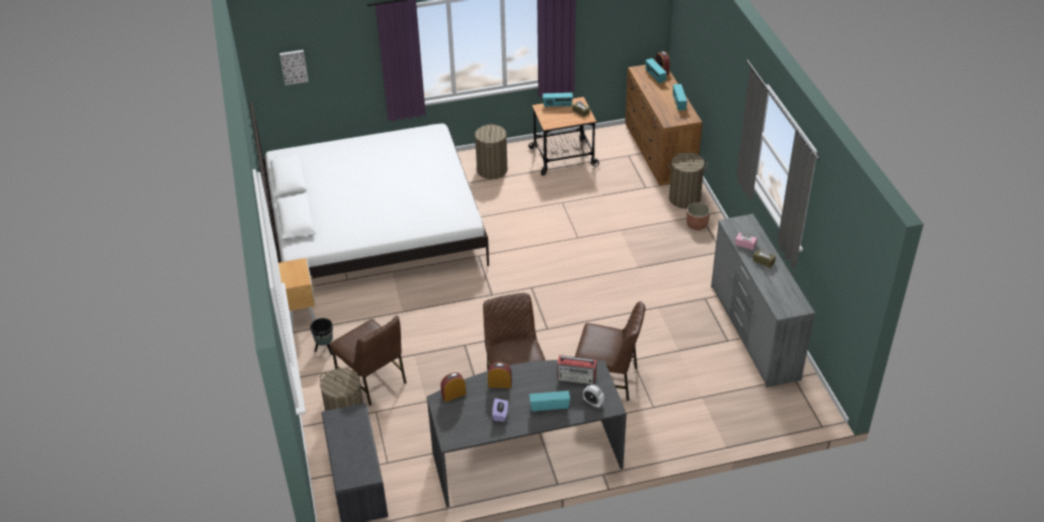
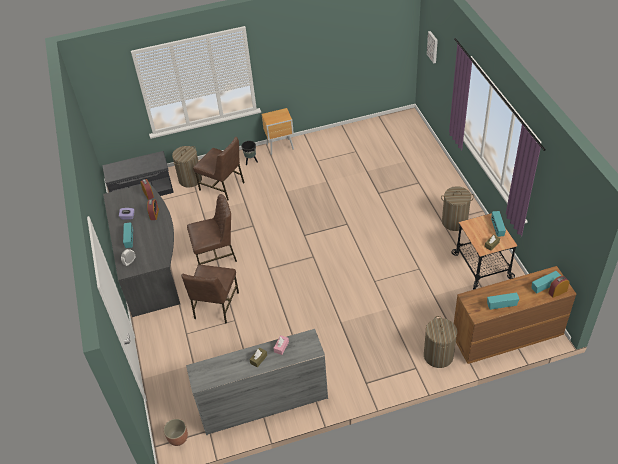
camera: 90 degrees right, 5 degrees up
(373, 224) = (376, 165): white bed -> none
(373, 380) = (223, 186): brown chair -> brown chair turned 105 degrees counterclockwise
(577, 377) = (155, 252): radio -> none
(697, 225) = (401, 364): planter -> planter (178, 438)

